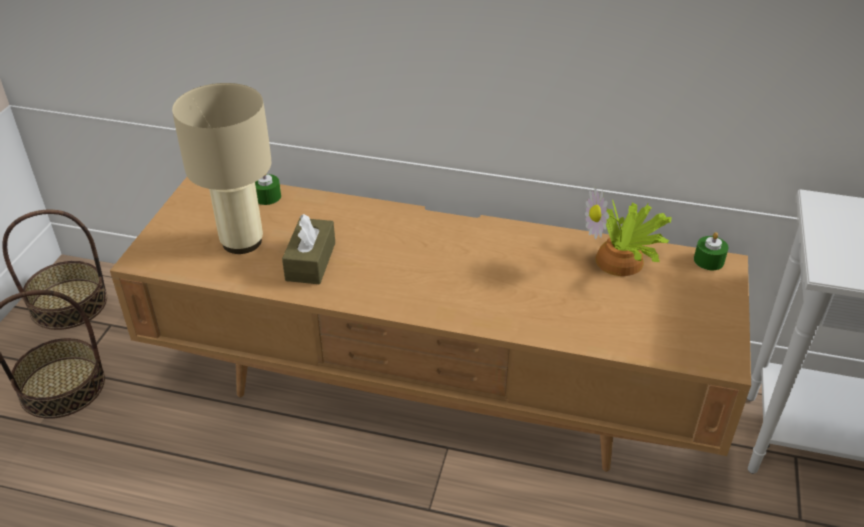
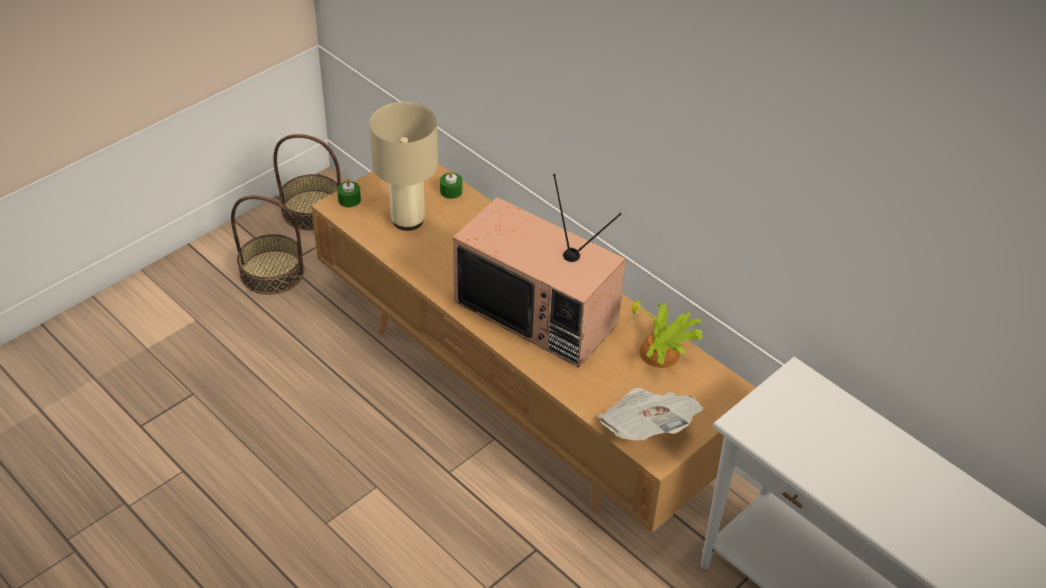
camera: 30 degrees right, 5 degrees up
(310, 261) = (441, 256): brown tissue box -> none
(466, 273) = (539, 312): none -> television
(684, 339) = (646, 429): none -> newspaper
(708, 260) = (728, 383): green candle -> green candle (349, 199)

